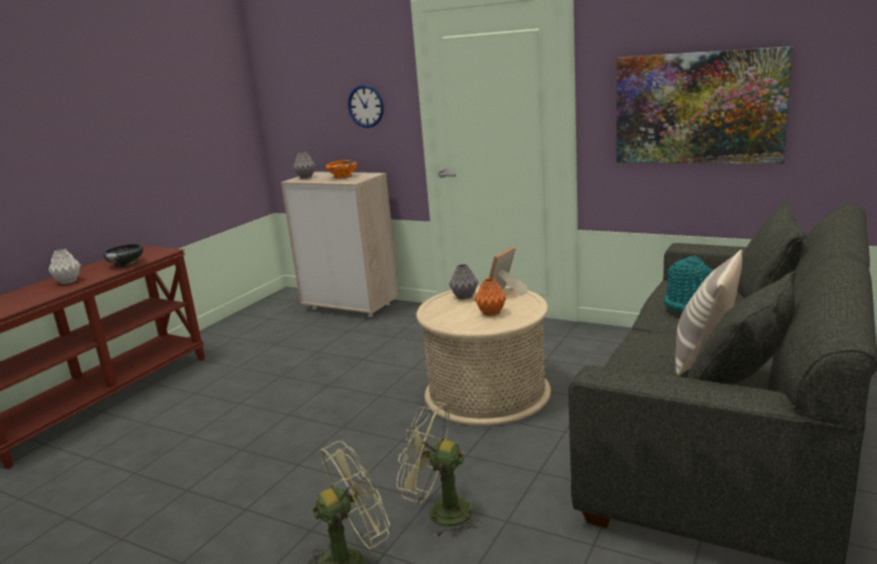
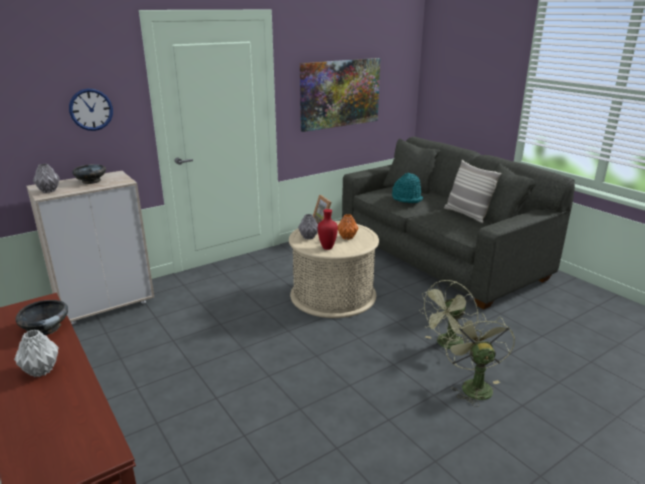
camera: 65 degrees left, 5 degrees up
(342, 176) = (91, 181): orange bowl -> black bowl
(444, 313) = (326, 248): none -> red vase

